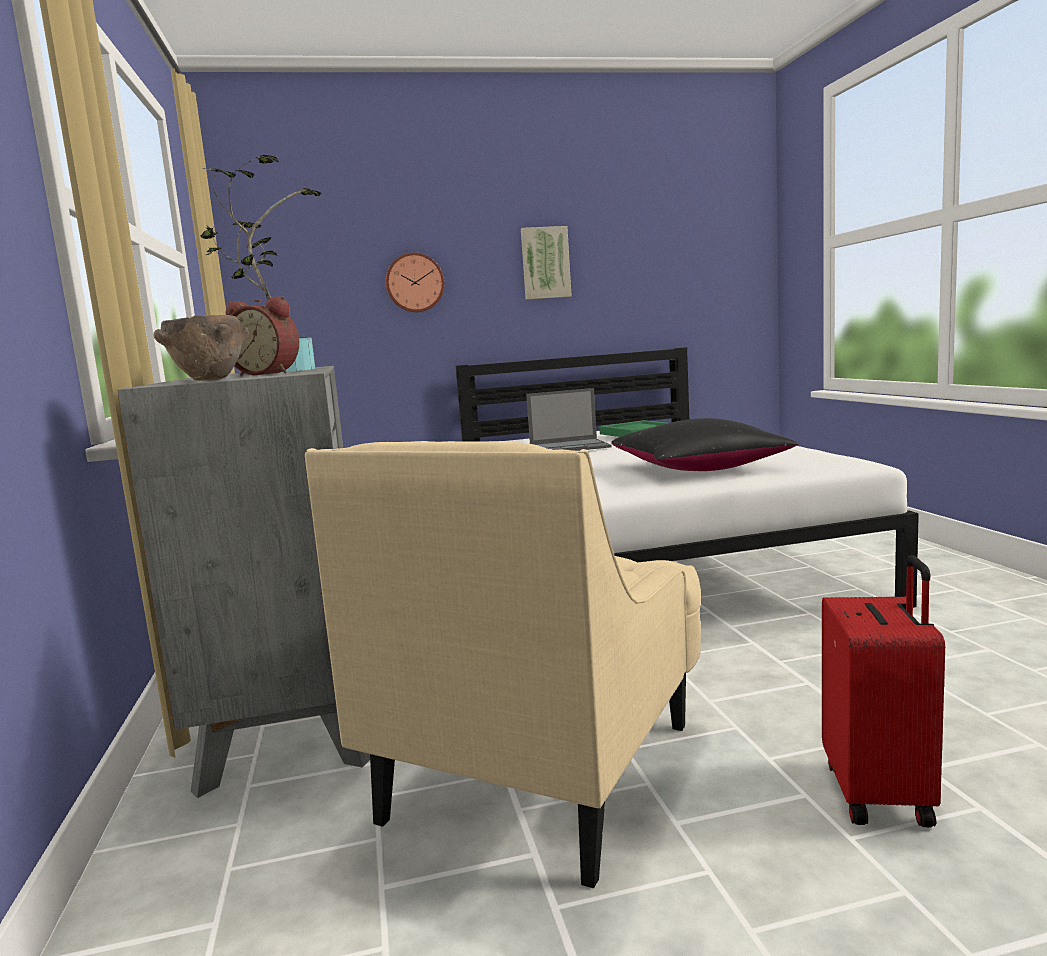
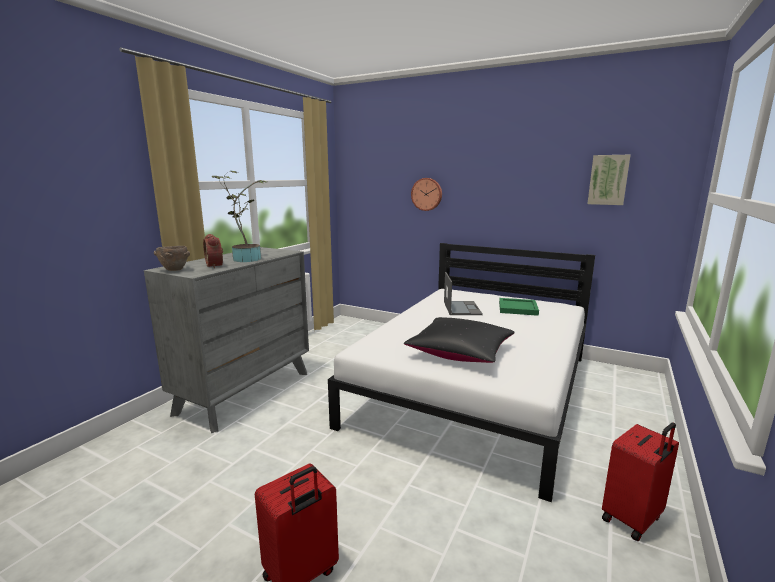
camera: 40 degrees right, 5 degrees up
(544, 768) = (242, 470): beige armchair -> none
(545, 263) = (503, 188): picture -> picture (608, 180)
(570, 447) = (461, 308): laptop -> laptop turned 120 degrees counterclockwise
(985, 587) = (633, 519): none -> red suitcase

